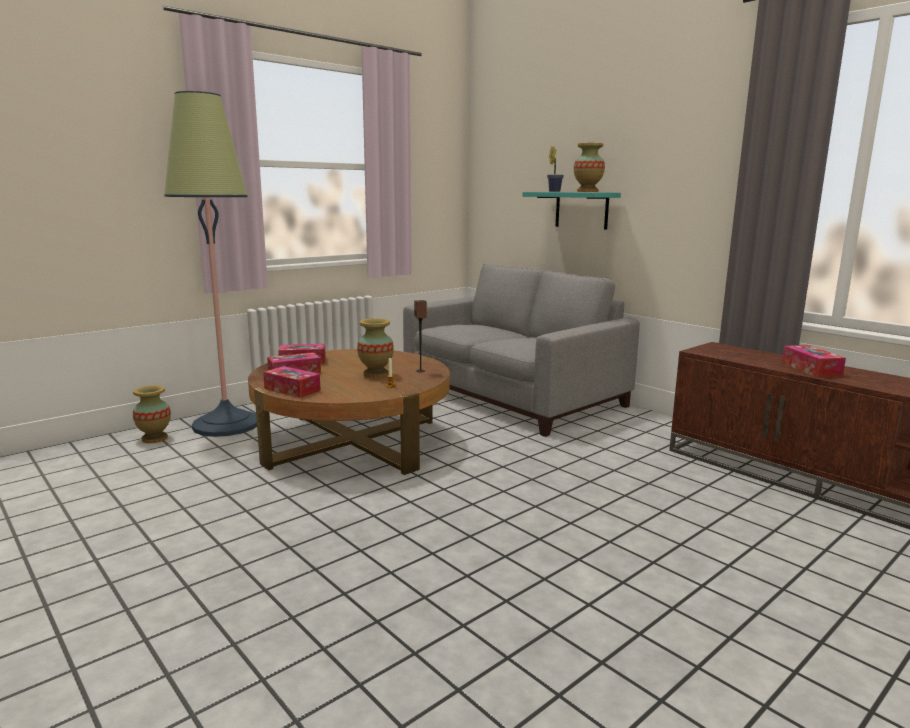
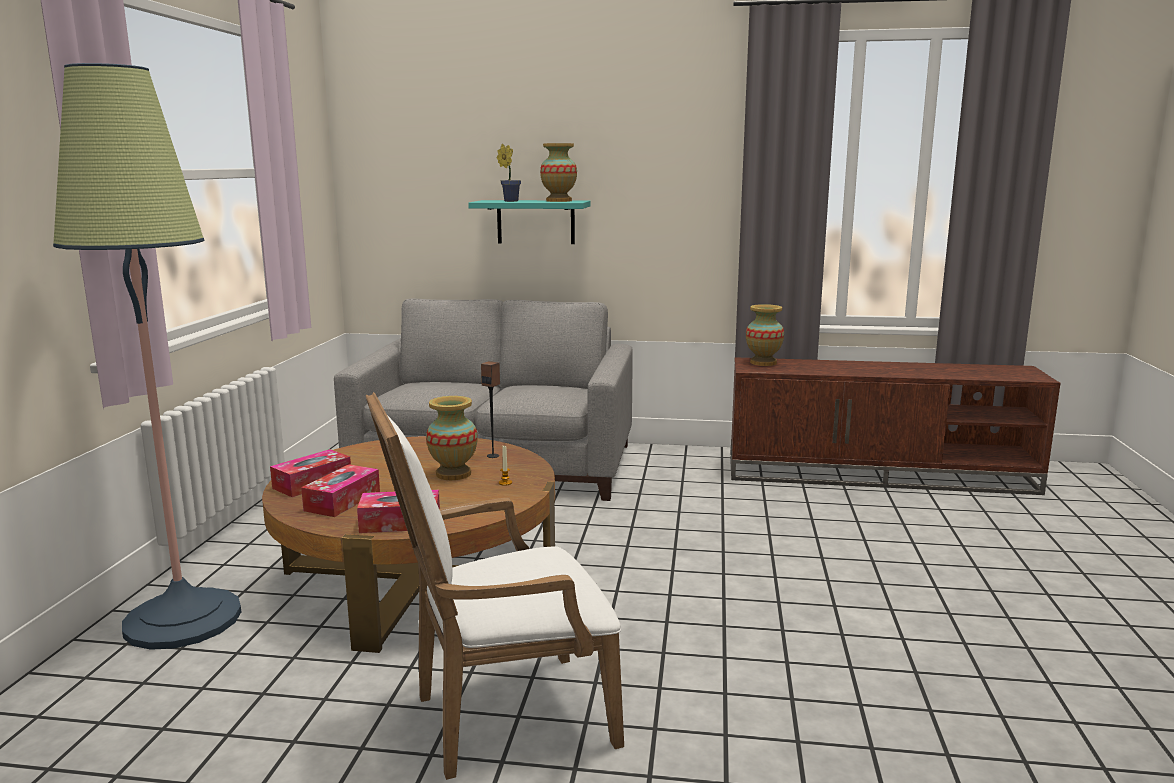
camera: 40 degrees left, 0 degrees up
(154, 439) = (95, 684): vase -> vase (763, 363)
(257, 525) = (500, 719): none -> white armchair
(811, 369) = (857, 369): tissue box -> none

